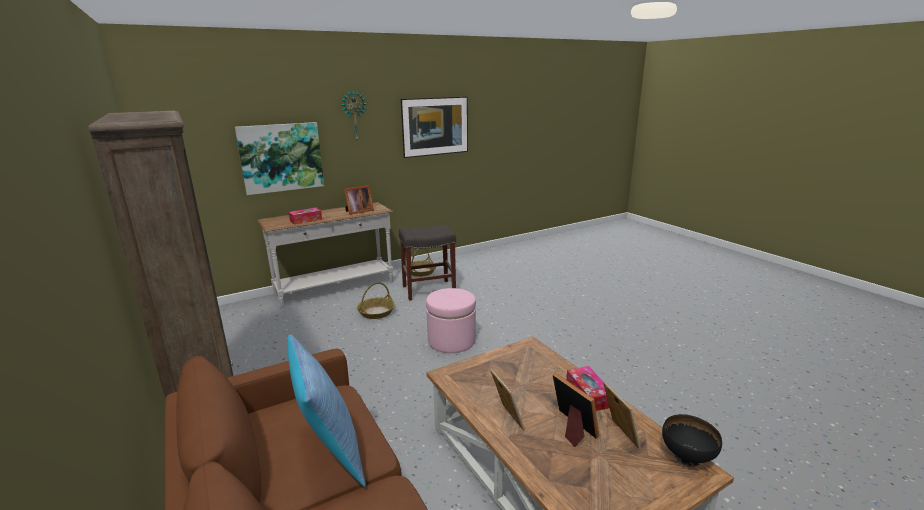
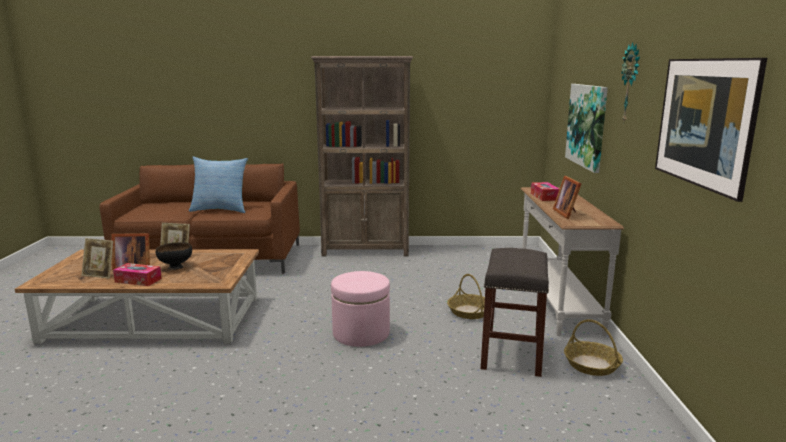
camera: 120 degrees right, 5 degrees down
(686, 457) = (48, 283): black bowl -> black bowl (176, 267)

